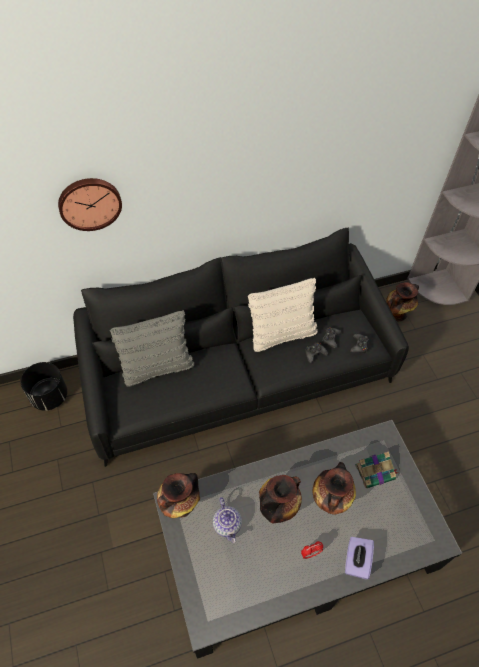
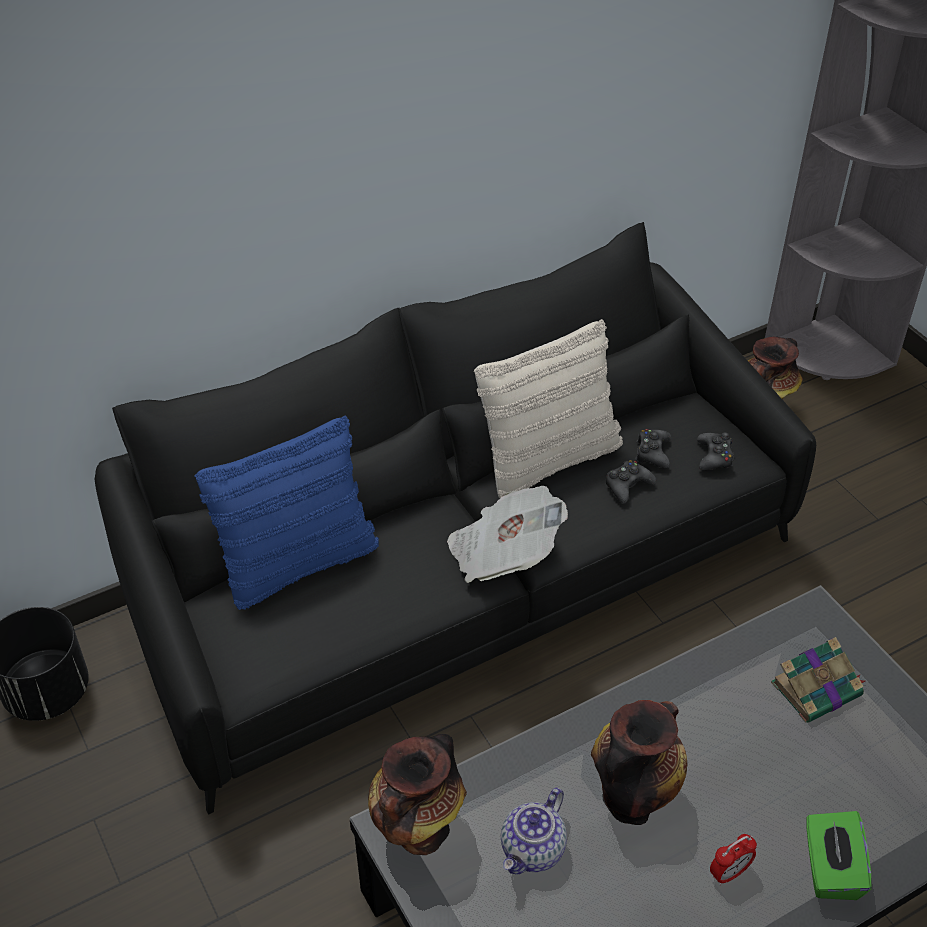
camera: 10 degrees left, 10 degrees down
(89, 203) = (127, 195): wall clock -> none
(157, 367) = (298, 564): grey pillow -> blue pillow
(227, 525) = (533, 850): teapot -> teapot turned 60 degrees clockwise
(249, 379) = (503, 554): none -> newspaper
(329, 501) = (739, 762): vase -> none
(356, 561) = (830, 869): purple tissue box -> green tissue box

